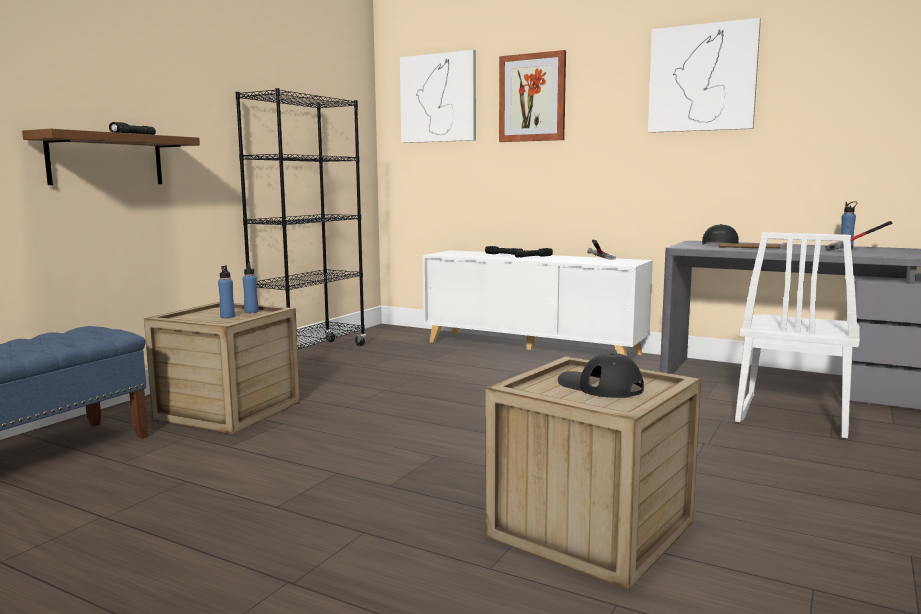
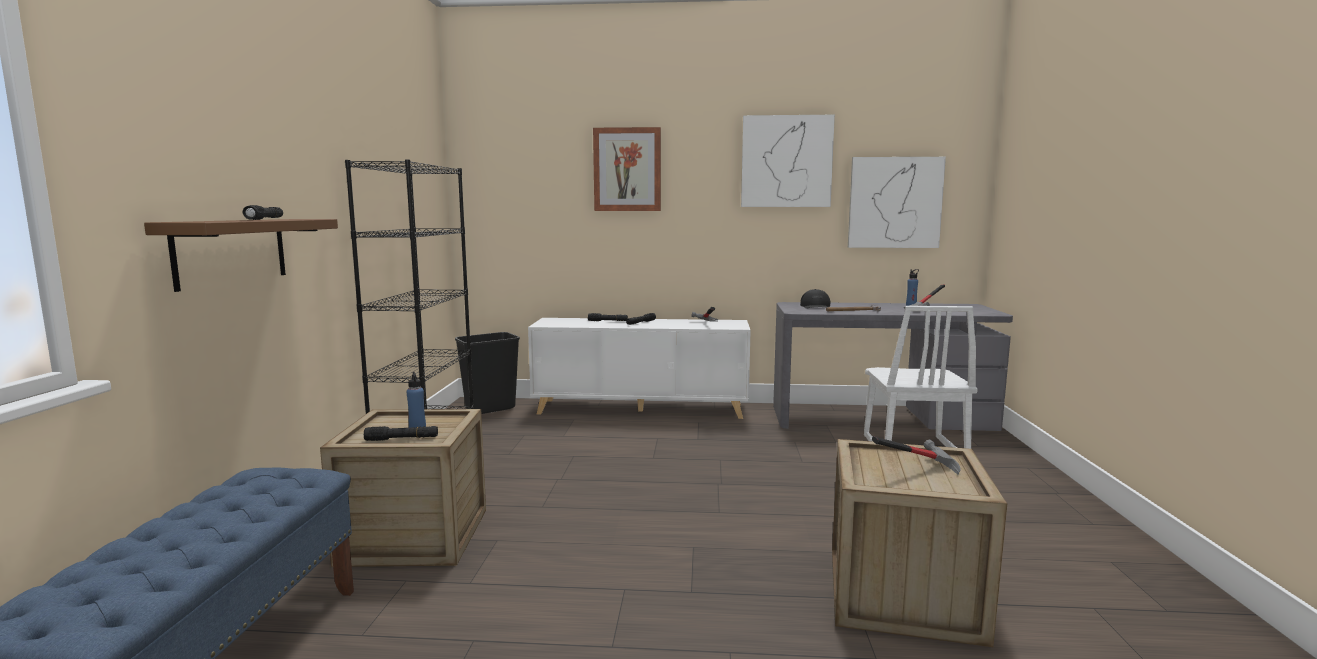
camera: 25 degrees left, 0 degrees up
(207, 320) = (402, 439): none -> black flashlight
(251, 312) = (433, 419): blue bottle -> none
(394, 334) = (490, 409): none -> black trash can
(438, 98) = (524, 164): picture -> picture (894, 202)
(600, 386) = (914, 469): black cap -> hammer

